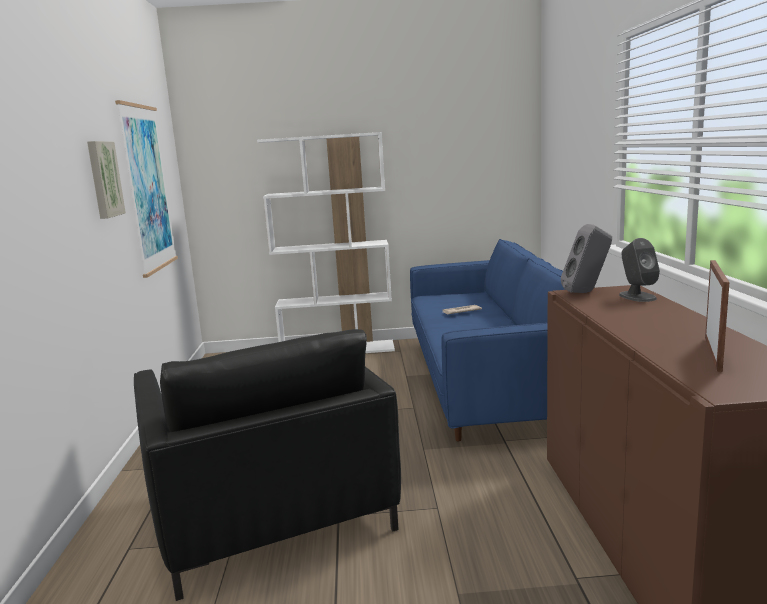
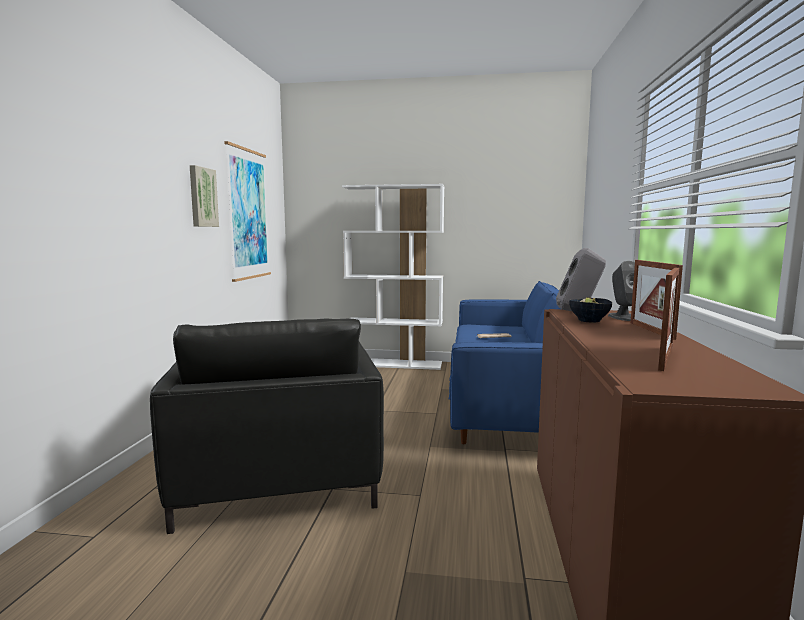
camera: 10 degrees right, 5 degrees down
(605, 305) = (588, 320): none -> bowl
(675, 314) = (651, 330): none -> picture frame

